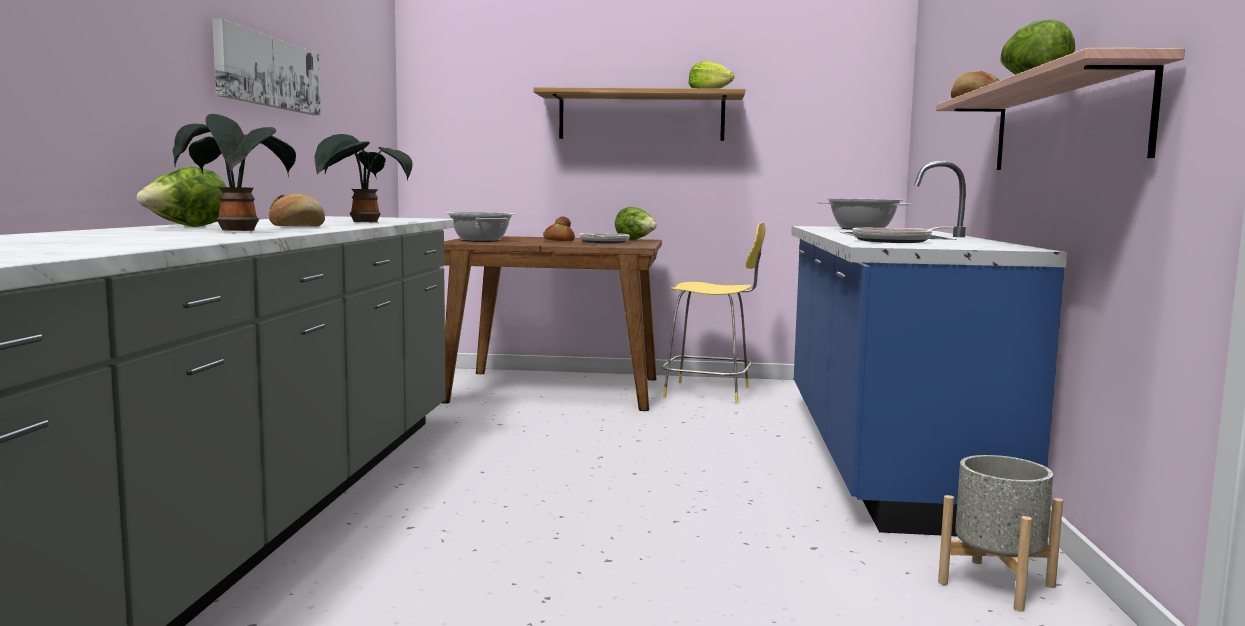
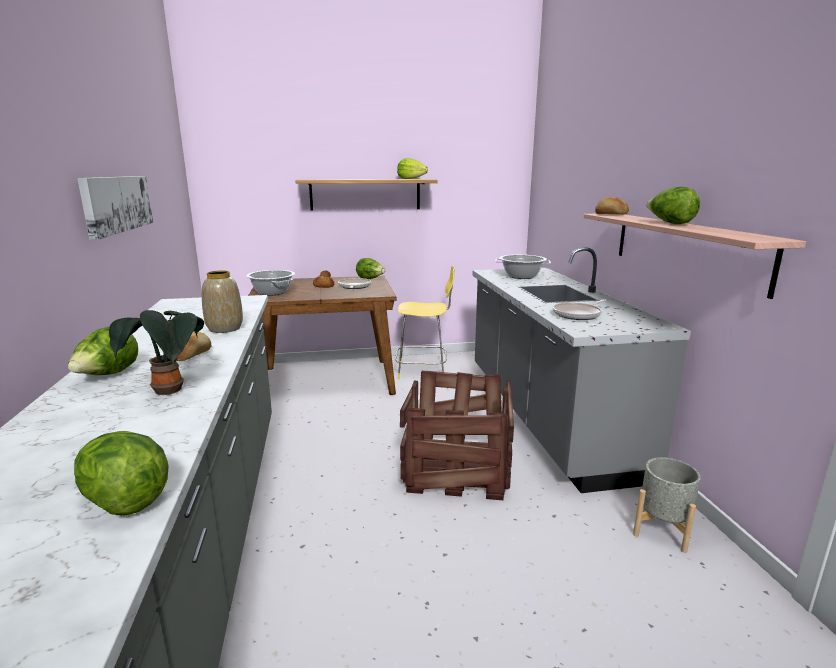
camera: 15 degrees left, 10 degrees up
(108, 246) = (124, 500): none -> lettuce
(362, 223) = (225, 328): potted plant -> vase
(693, 487) = (459, 468): none -> crate
(881, 454) = (545, 417): blue counter -> grey counter

